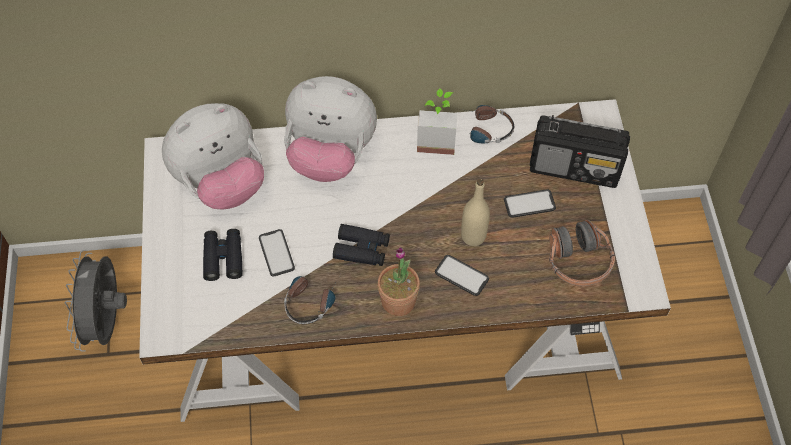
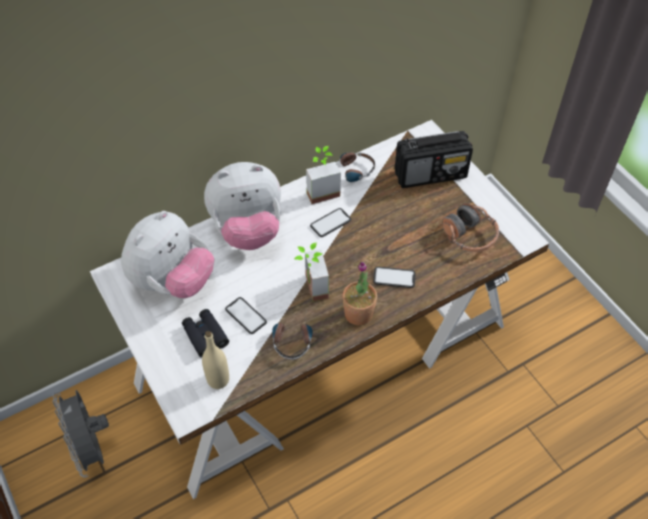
camera: 25 degrees left, 5 degrees down
(362, 249) = (310, 287): black binoculars -> potted plant
(473, 236) = (386, 247): beige bottle -> beige bottle (218, 380)
(529, 204) = (413, 210): phone -> phone (330, 223)

